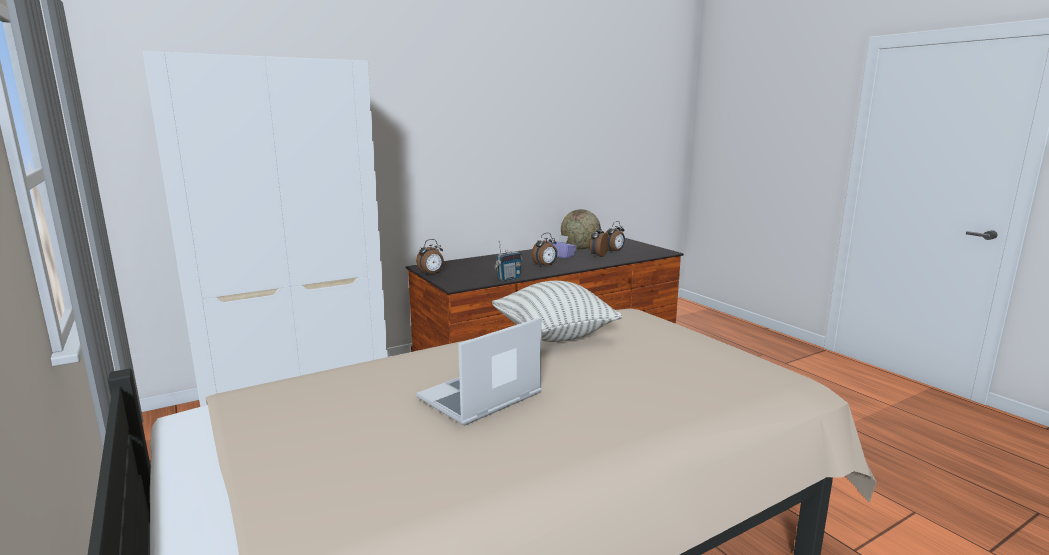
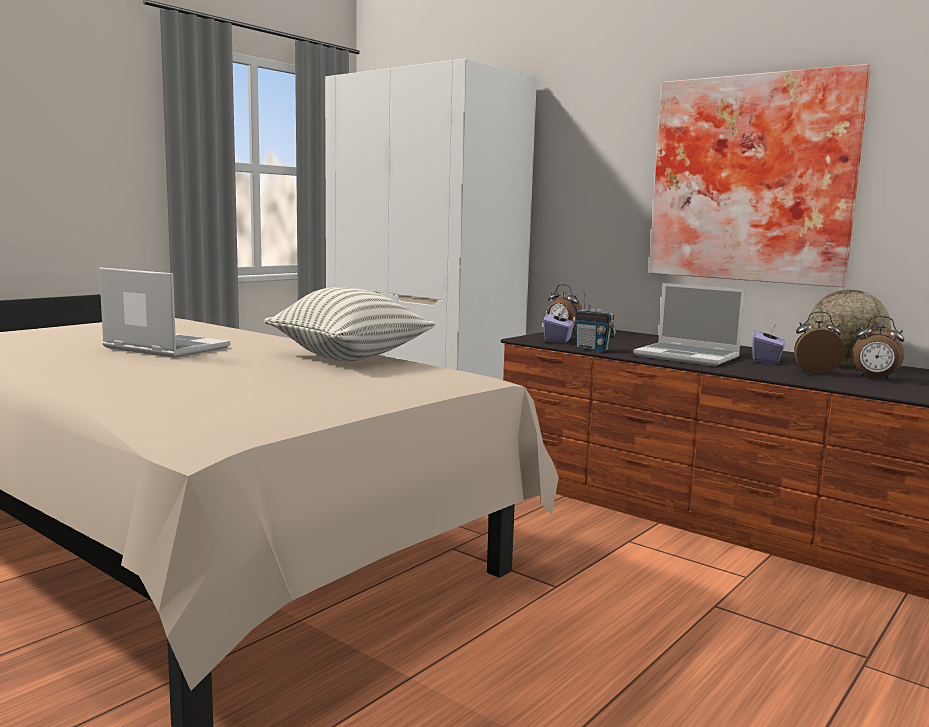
camera: 70 degrees right, 5 degrees down
(467, 280) = (558, 340): none -> purple tissue box
(507, 151) = (752, 179): none -> picture
(545, 266) = (688, 357): alarm clock -> laptop

